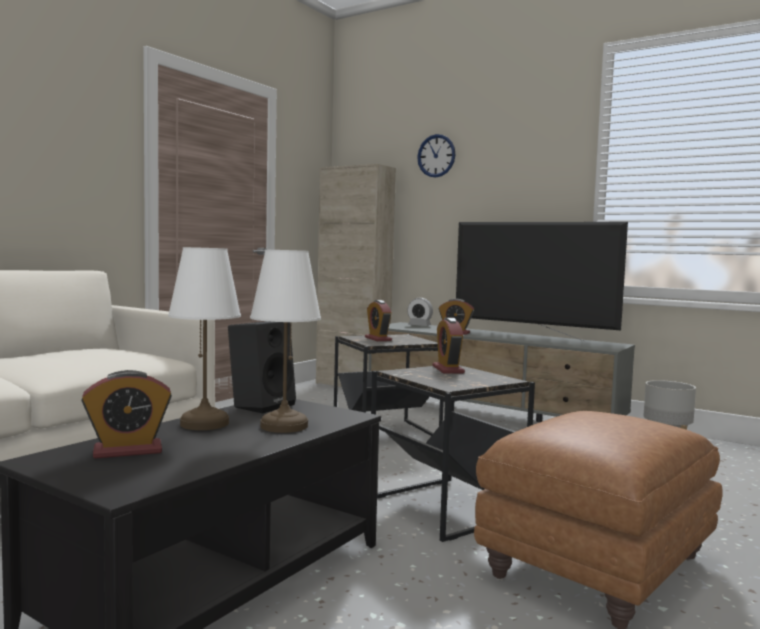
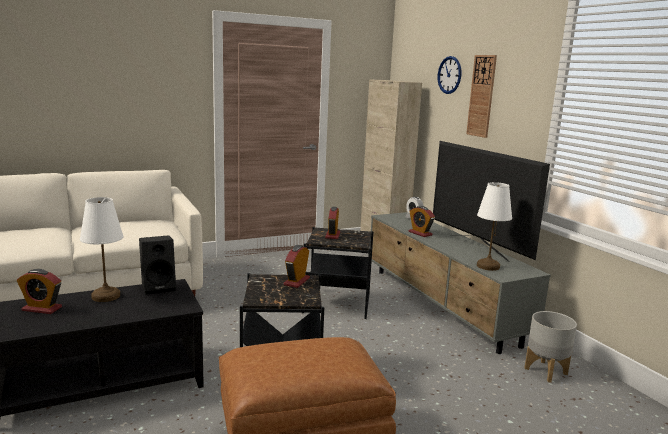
camera: 30 degrees right, 10 degrees up
(284, 426) = (136, 308): white table lamp -> white table lamp (488, 266)
(490, 173) = (481, 96): none -> wall clock

